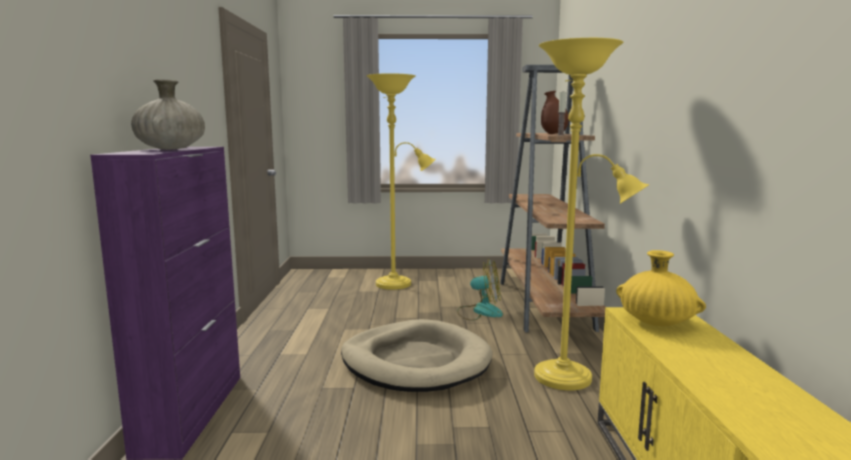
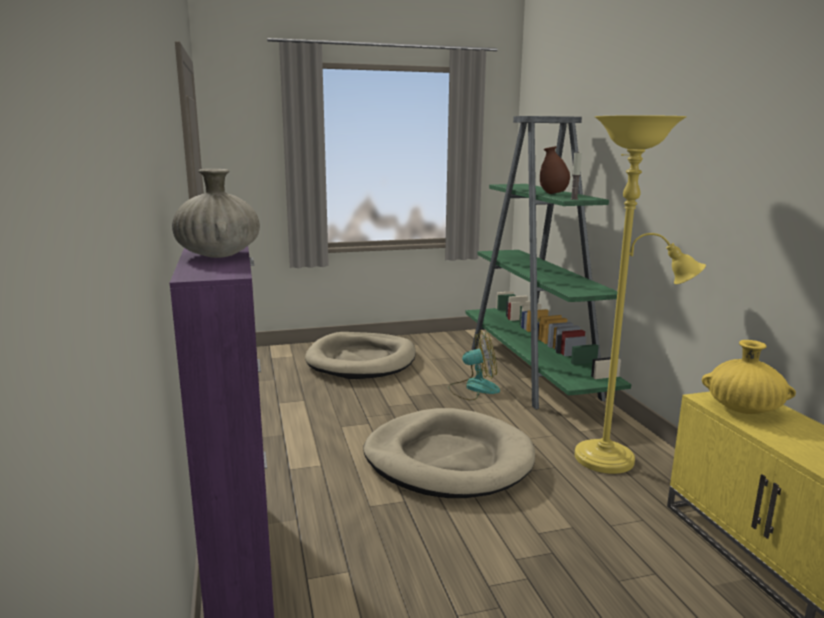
camera: 15 degrees left, 5 degrees up
(398, 284) = (362, 360): yellow floor lamp -> beige dog bed
(544, 305) = (533, 374): brown bookcase -> green bookcase

